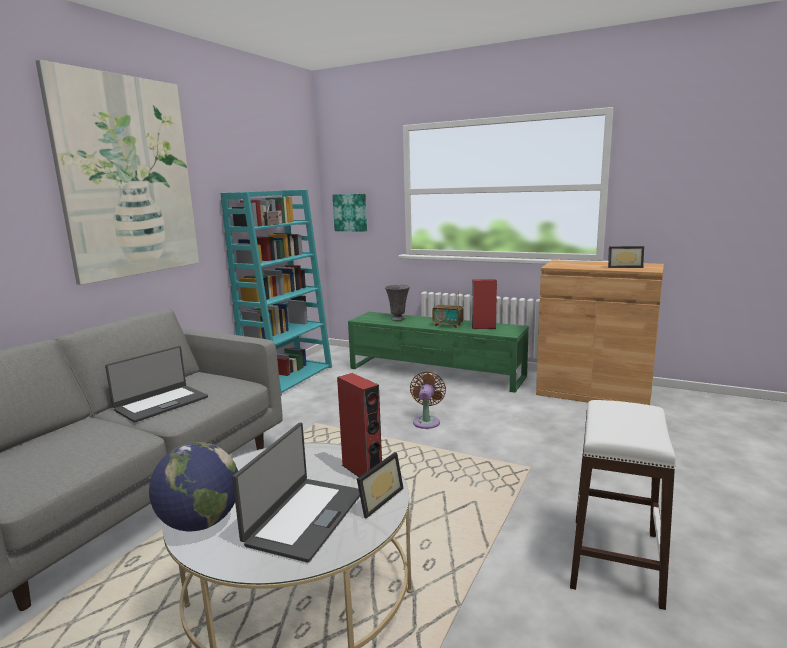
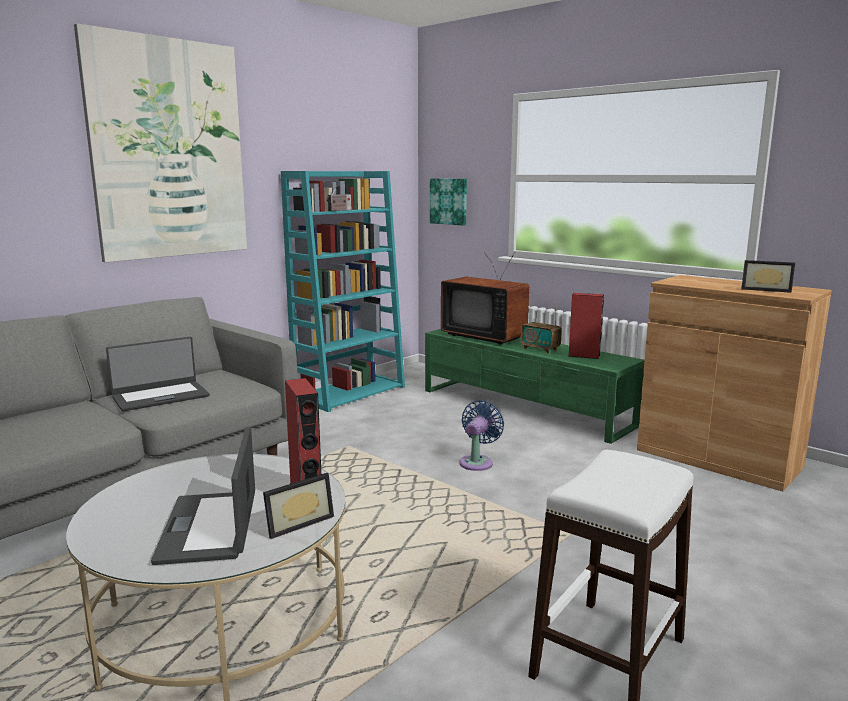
camera: 15 degrees right, 0 degrees up
(200, 523) = (111, 514): globe -> none
(304, 517) = (210, 527): laptop -> laptop turned 135 degrees clockwise
(398, 319) = (486, 336): grey vase -> television
(427, 421) = (477, 462): brown fan -> blue fan

